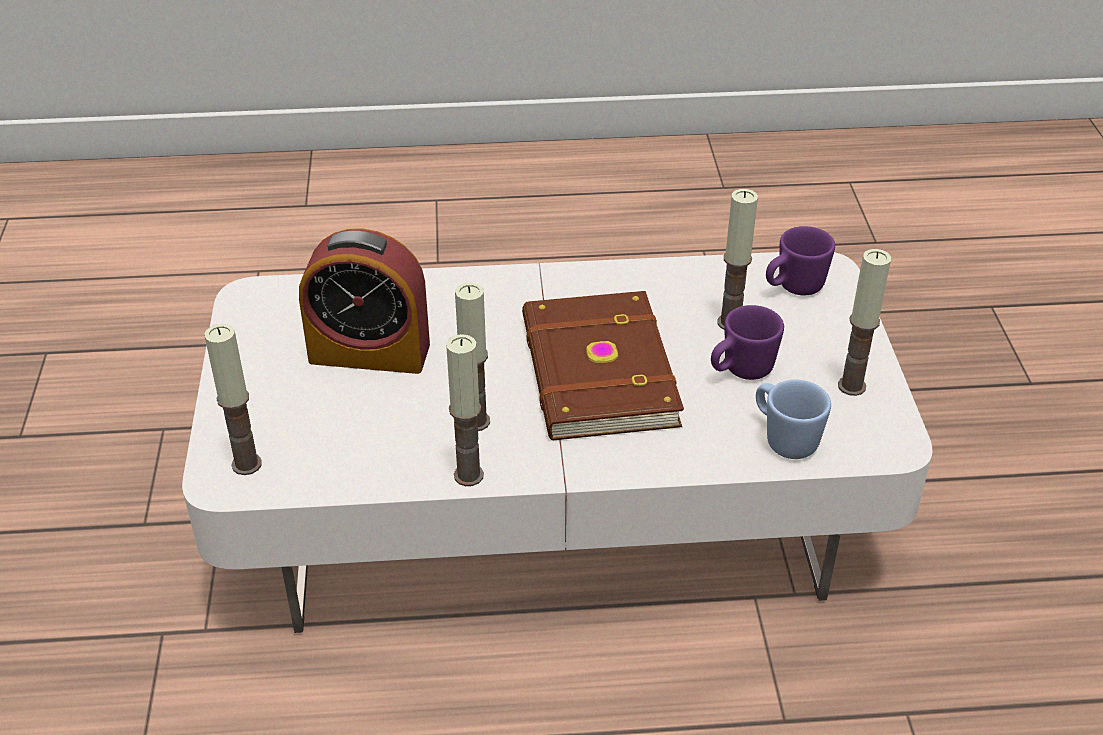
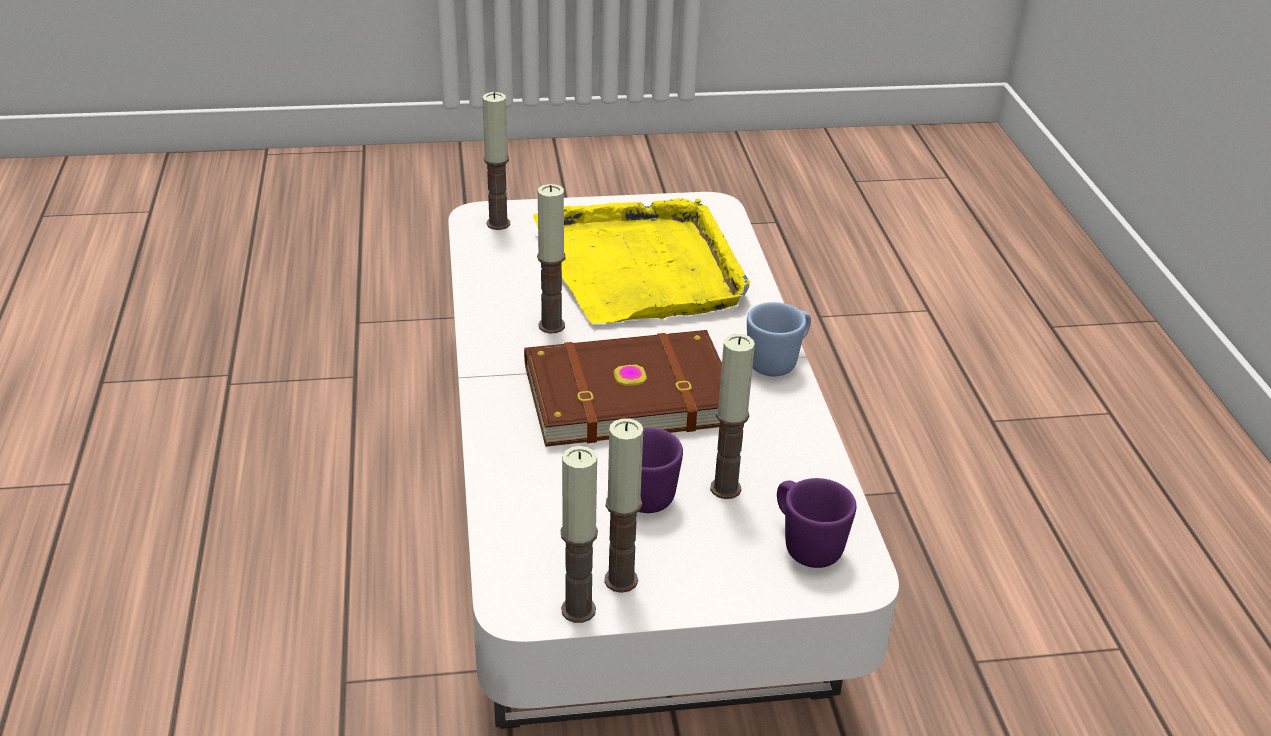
camera: 85 degrees right, 5 degrees down
(369, 352) = (642, 267): alarm clock -> yellow tray
(468, 475) = (481, 324): candle -> candle (578, 610)
(784, 439) = (528, 518): blue mug -> blue mug (778, 362)

